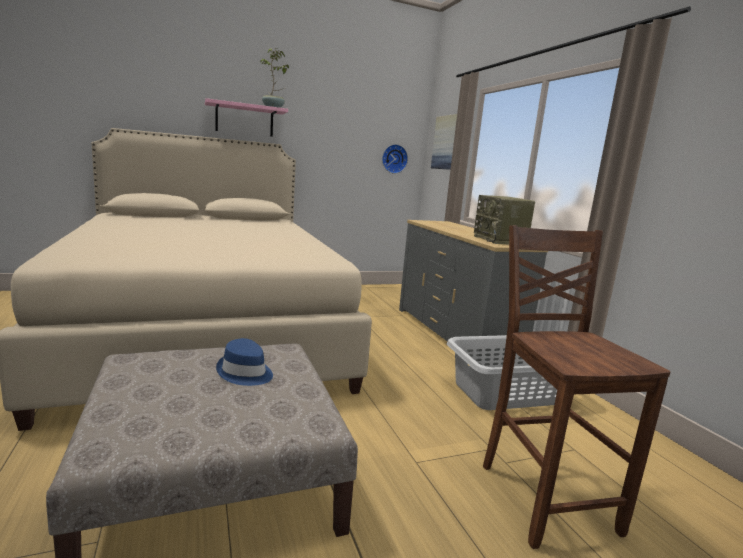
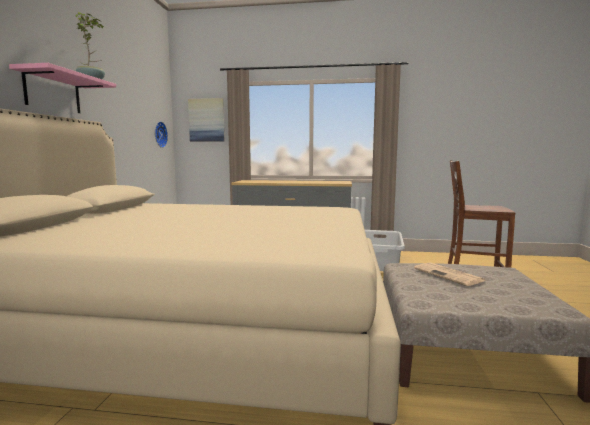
camera: 60 degrees left, 5 degrees down
(245, 373) = (449, 275): blue hat -> newspaper
(500, 240) = (329, 182): radio -> none

